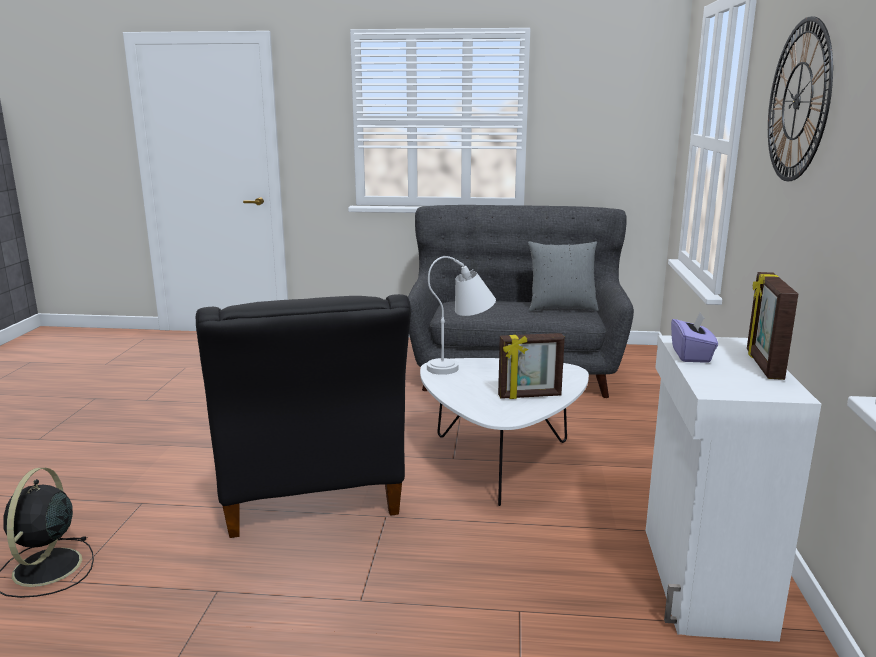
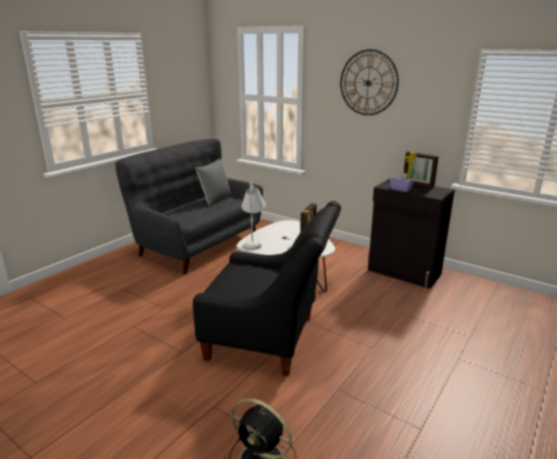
camera: 60 degrees left, 5 degrees up
(702, 580) = (404, 273): white cabinet -> black cabinet

